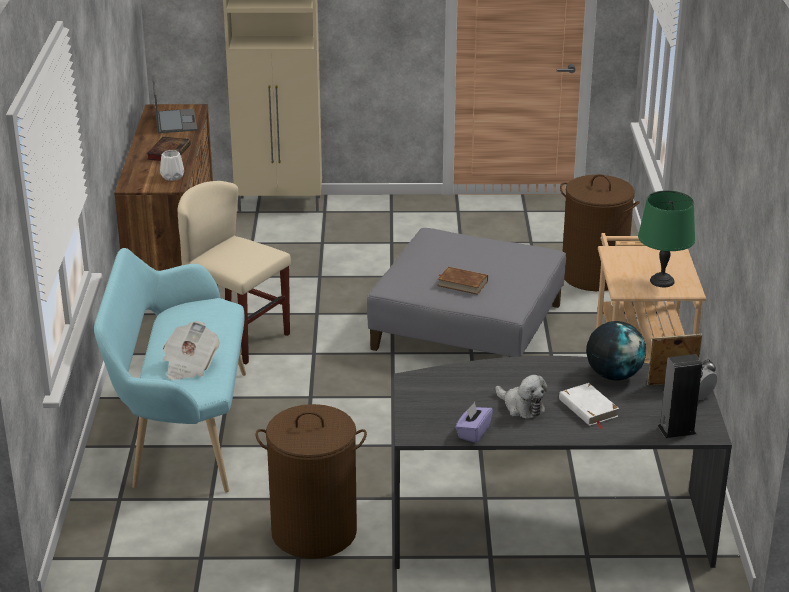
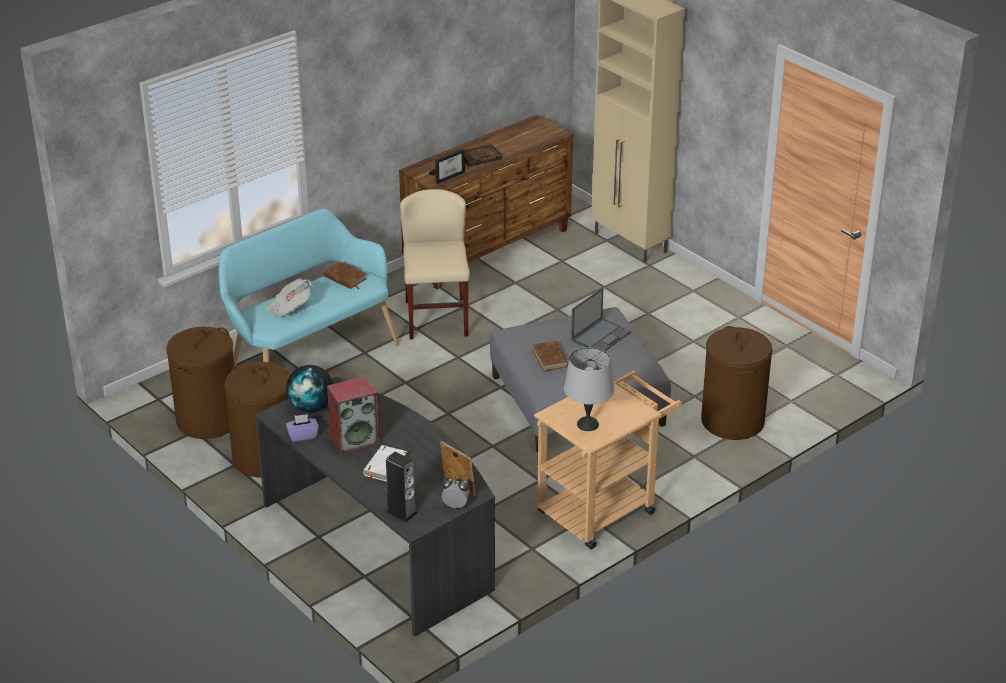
camera: 50 degrees right, 5 degrees up
(172, 176) = (448, 176): white vase -> picture frame
(175, 121) = (528, 136): laptop -> laptop (601, 336)
(188, 315) = (345, 278): none -> brown book
(195, 541) = (208, 420): none -> brown laundry basket
(521, 407) = (355, 440): plush toy -> speaker
(614, 375) = (440, 459): globe -> globe (311, 407)
(662, 281) = (588, 424): green table lamp -> grey table lamp

